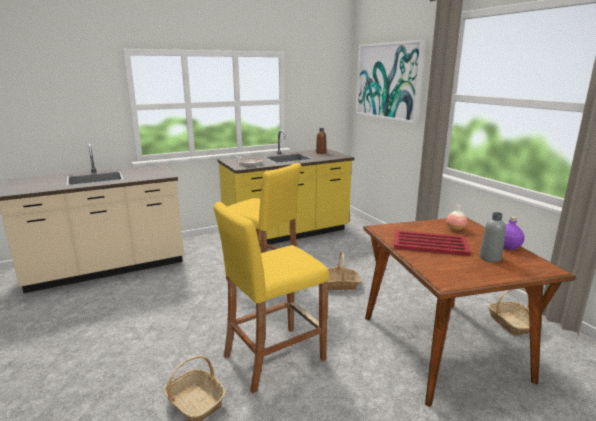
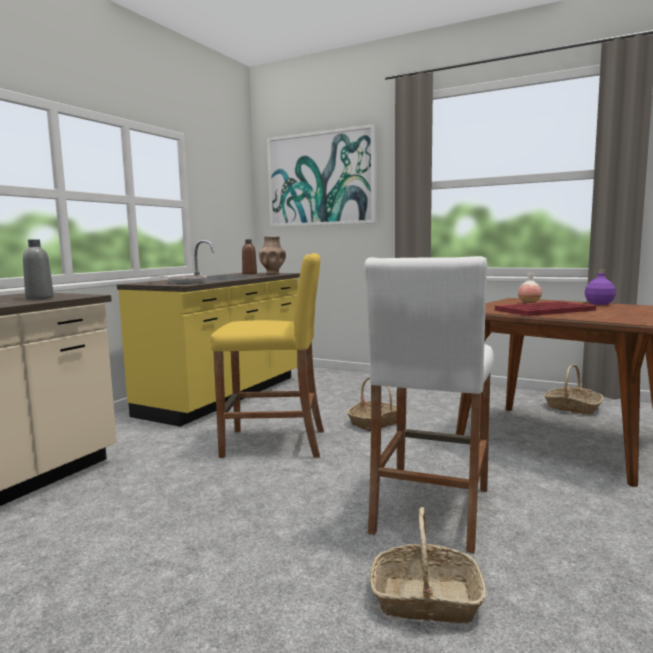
camera: 35 degrees left, 10 degrees down
(274, 357) = (430, 509): yellow stool -> white stool
(330, 156) = (273, 274): none -> brown vase
(490, 258) = (611, 309): grey bottle -> grey bottle (40, 298)

